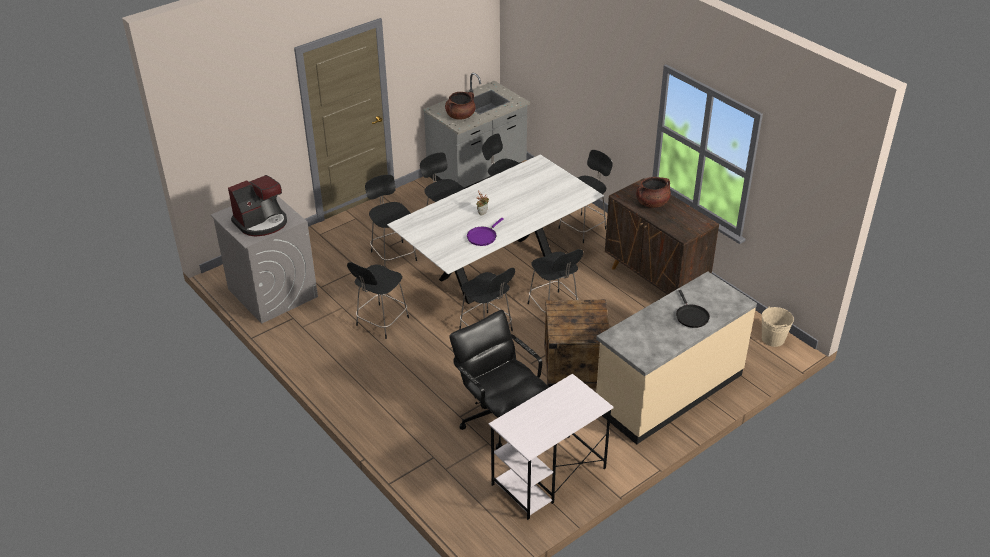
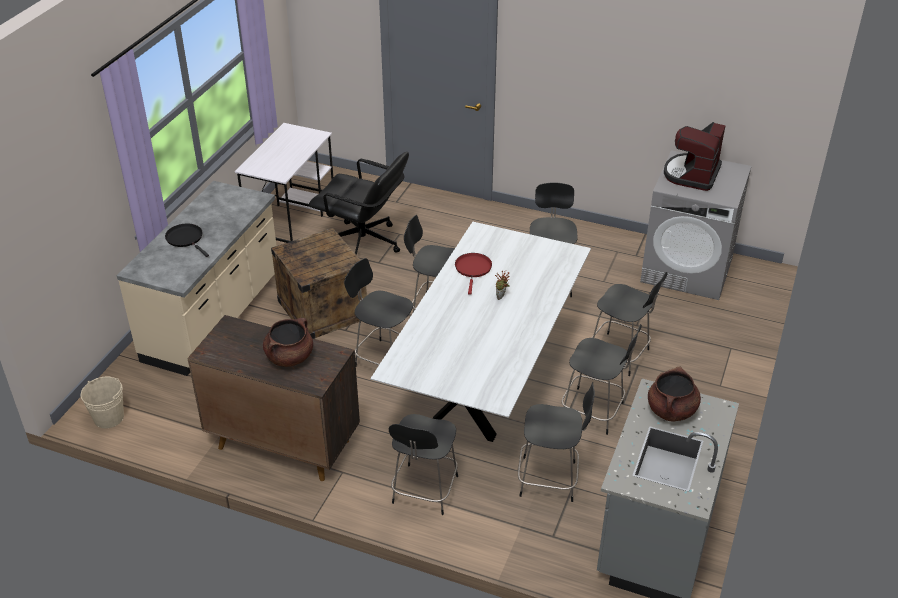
camera: 150 degrees right, 0 degrees up
(483, 237) = (473, 269): purple frying pan -> red frying pan

